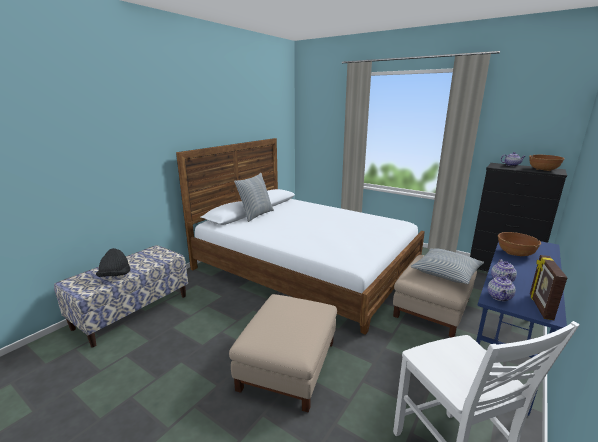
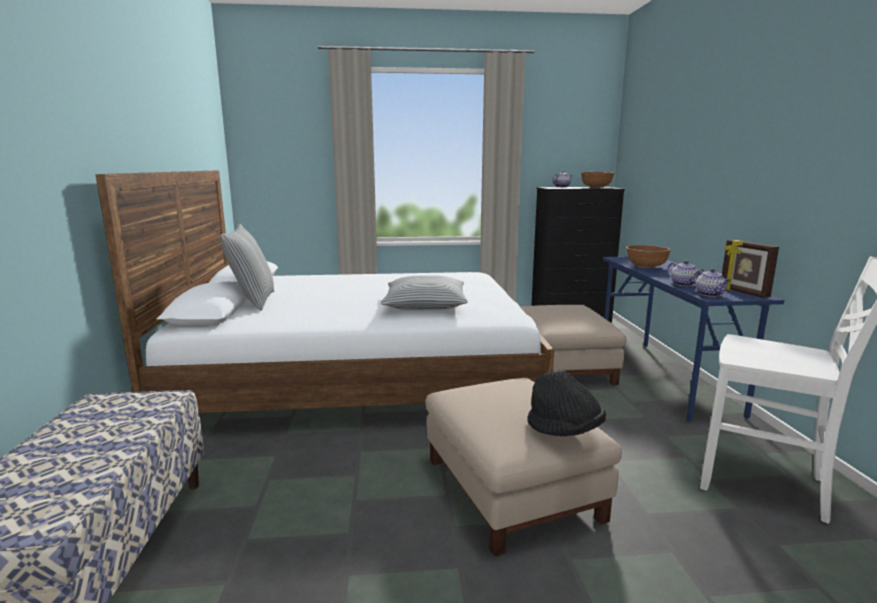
camera: 40 degrees left, 5 degrees down
(115, 276) = (81, 469): black hat -> black hat (564, 431)
(446, 272) = (574, 312): pillow -> pillow (425, 304)

